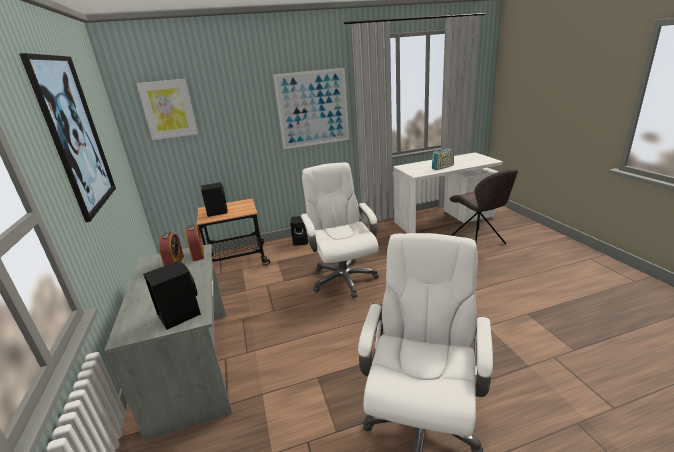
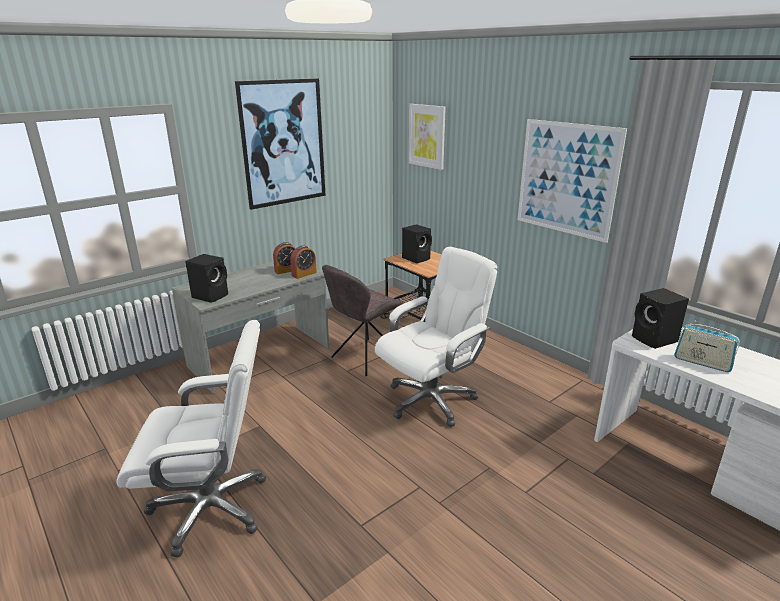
camera: 65 degrees right, 0 degrees up
(301, 241) = (496, 346): black speaker -> black speaker (655, 340)
(477, 242) = (651, 524): grey chair -> grey chair (364, 358)

